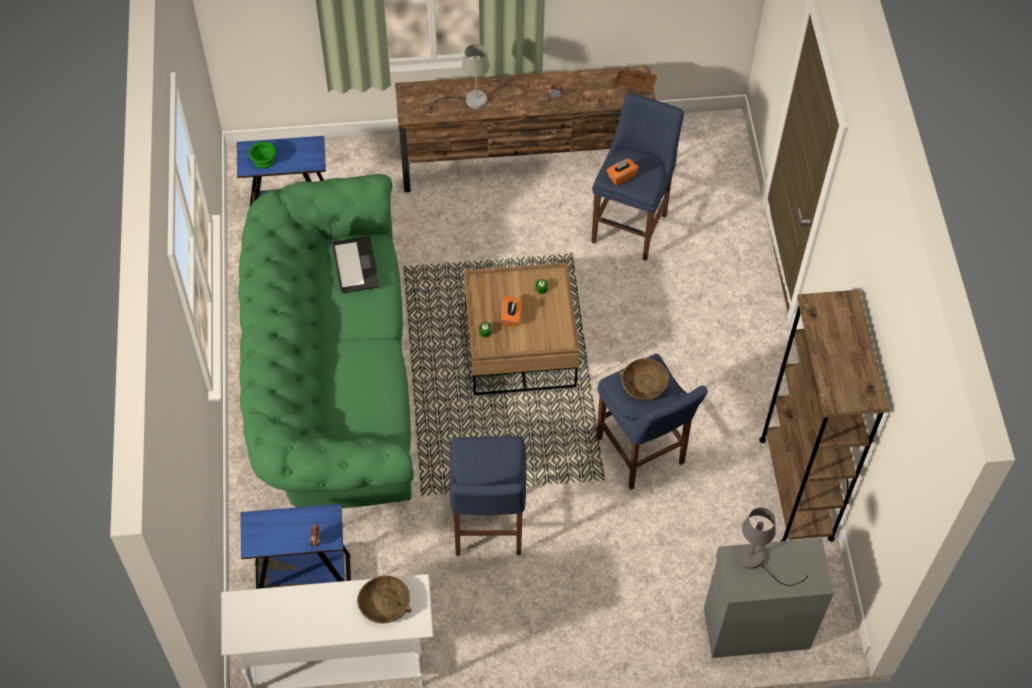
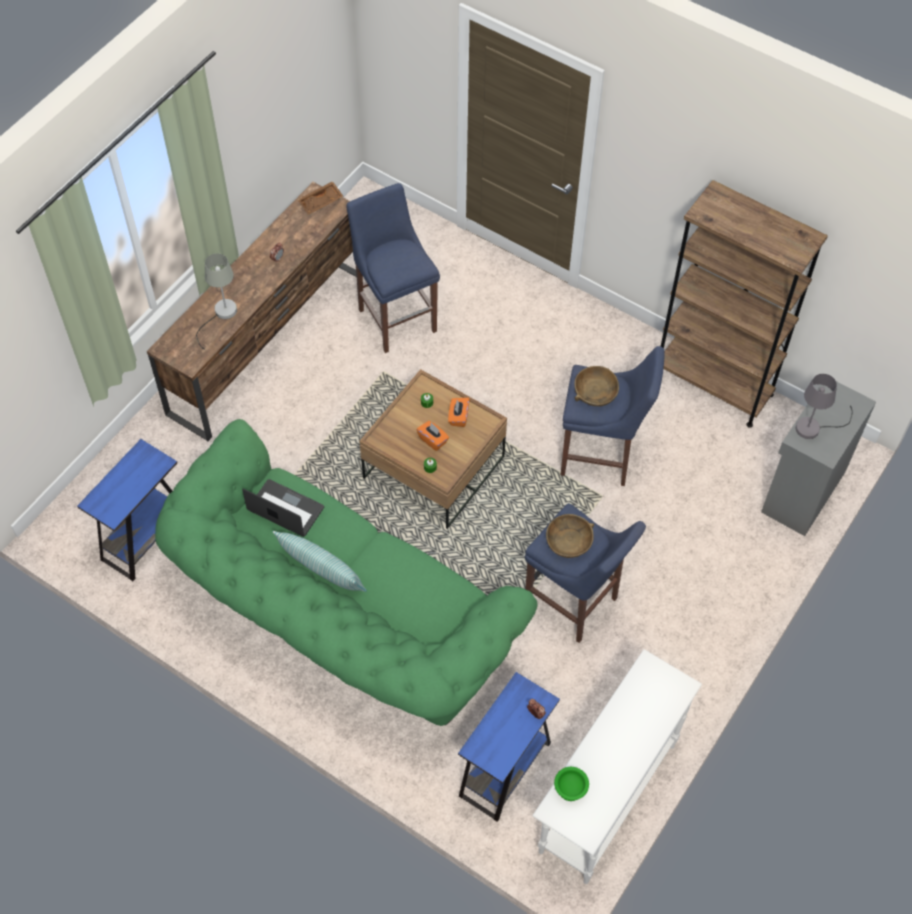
camera: 50 degrees left, 0 degrees up
(263, 161) = (119, 499): green bowl -> green bowl (570, 790)
(325, 325) = (321, 571): none -> pillow
(385, 603) = (646, 698): brown bowl -> brown bowl (569, 540)
(621, 176) = (396, 272): orange tissue box -> orange tissue box (458, 417)

